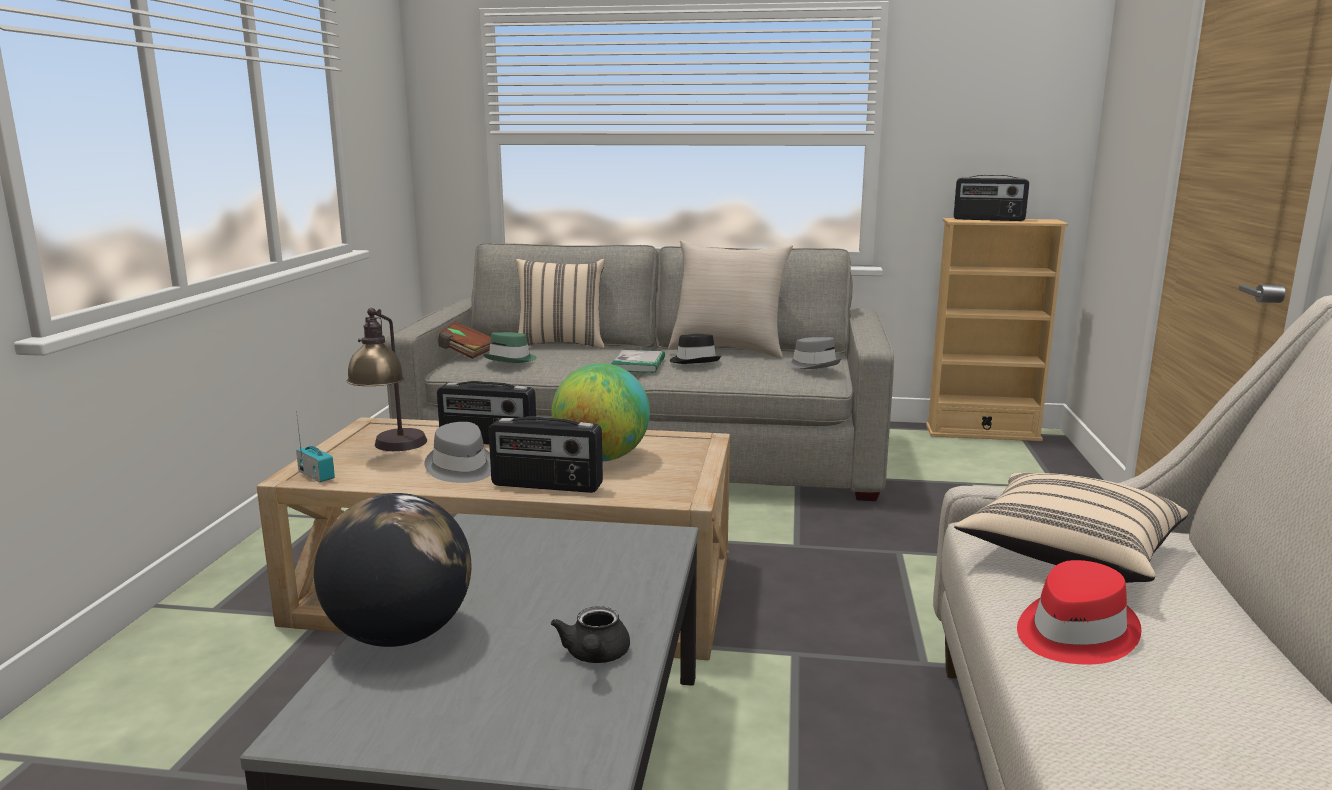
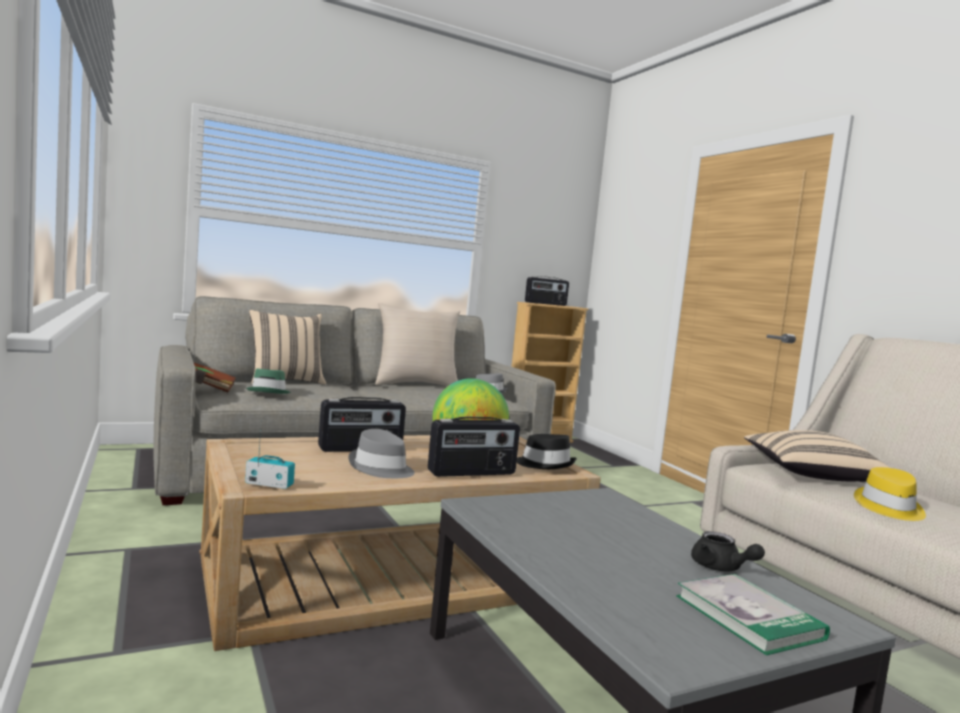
camera: 35 degrees left, 10 degrees down
(392, 449) = (291, 460): table lamp -> none
(400, 635) = (586, 583): globe -> none
(638, 364) = (371, 394): book -> book (748, 617)
(694, 361) = (410, 391): black hat -> black hat (545, 464)
(1073, 633) = (888, 508): red hat -> yellow hat

